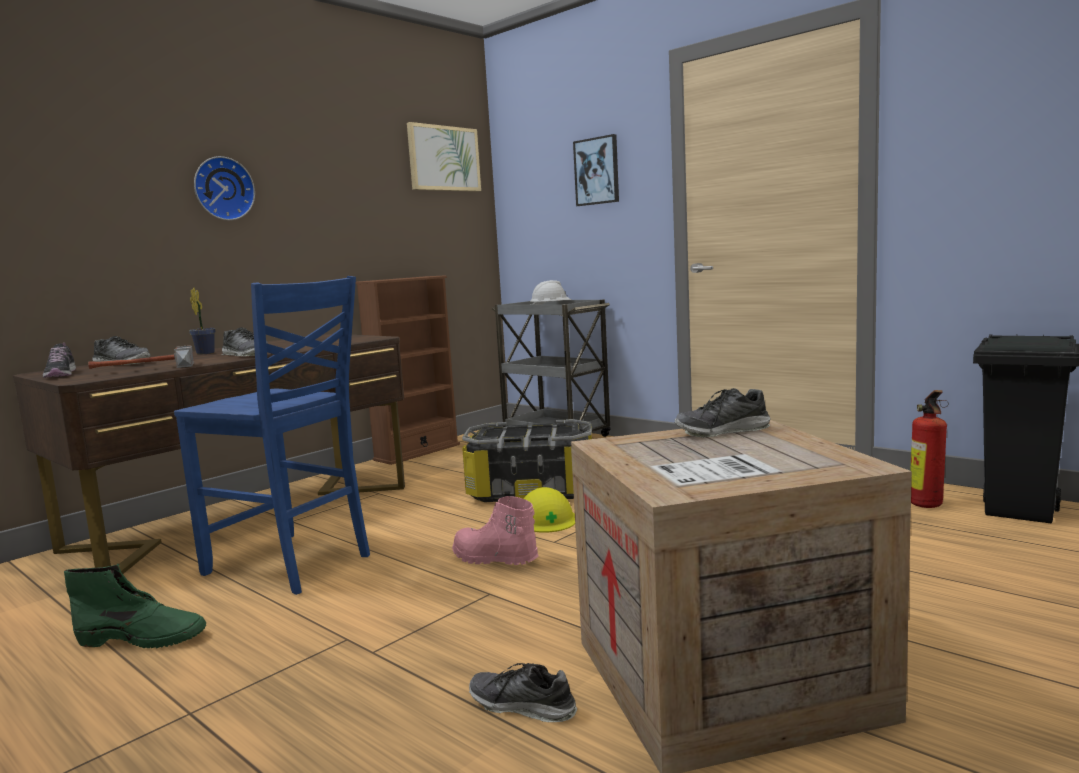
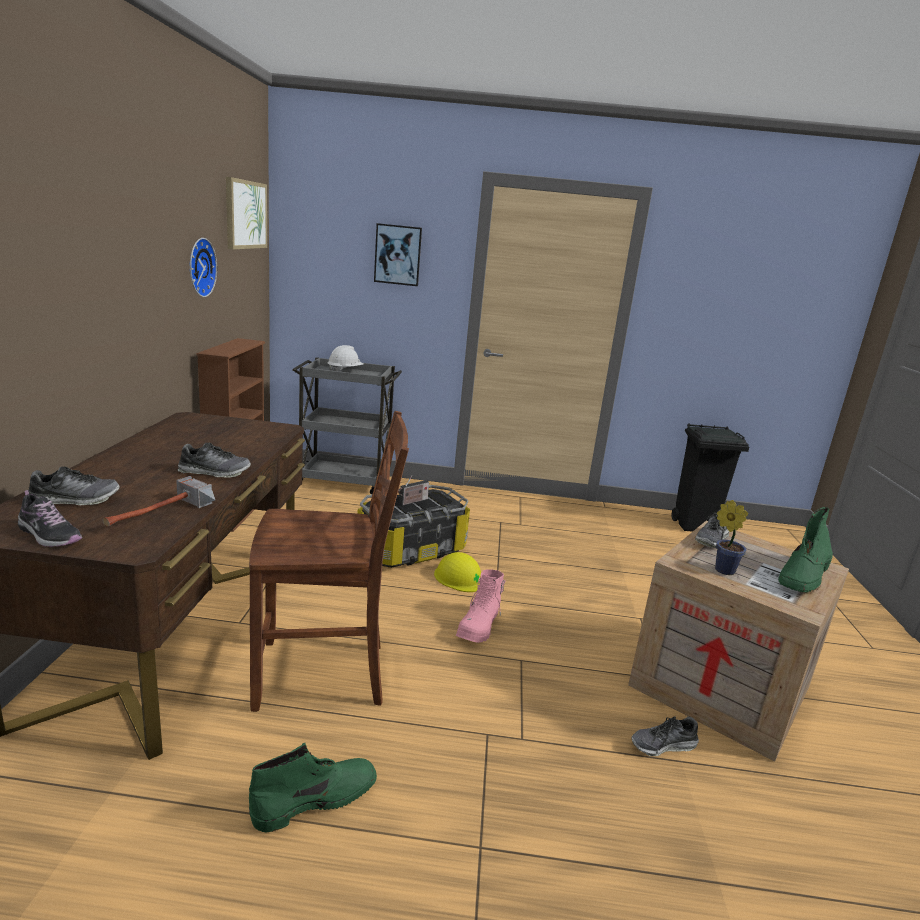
camera: 40 degrees left, 10 degrees up
(206, 353) = (133, 465): potted plant -> potted plant (722, 569)
(222, 189) = (105, 260): wall clock -> wall clock (199, 267)
(291, 565) = (324, 675): blue chair -> brown chair
(494, 559) = (479, 626): pink boot -> pink boot turned 60 degrees counterclockwise
(527, 431) = (412, 501): none -> radio
(776, 469) = (803, 577): none -> green boot
(926, 506) = (652, 527): fire extinguisher -> none

